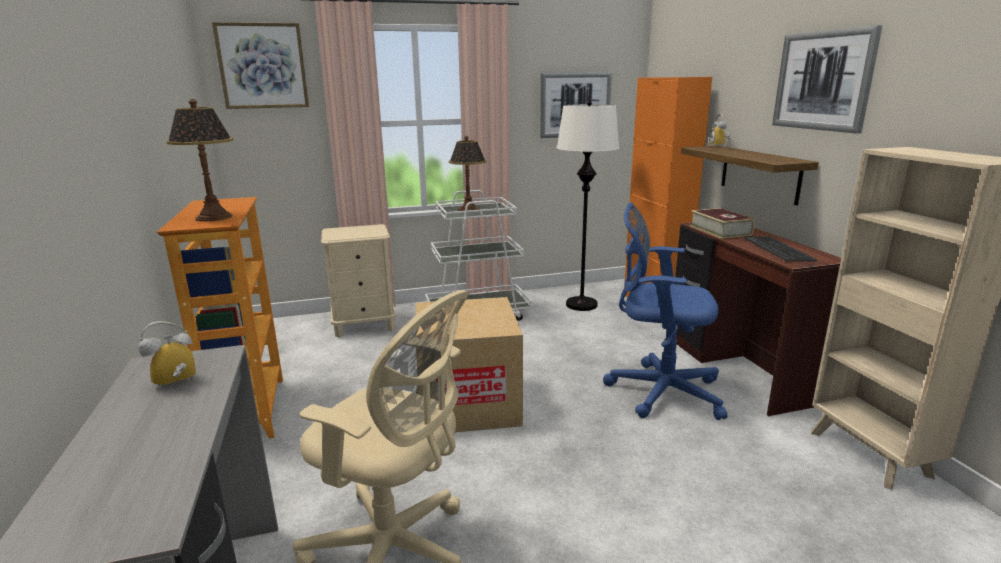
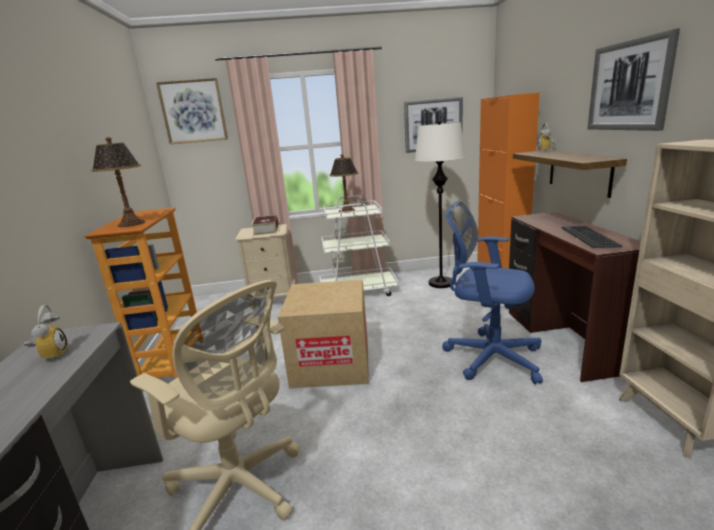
camera: 10 degrees right, 0 degrees up
(176, 385) = (51, 355): alarm clock -> alarm clock turned 105 degrees clockwise
(720, 230) = (543, 221): book -> book (266, 230)

